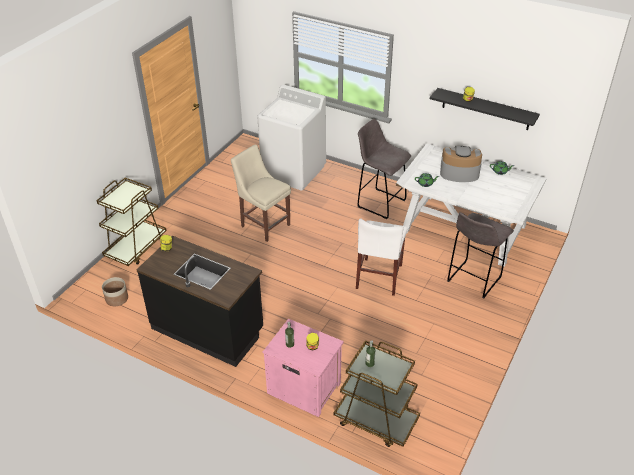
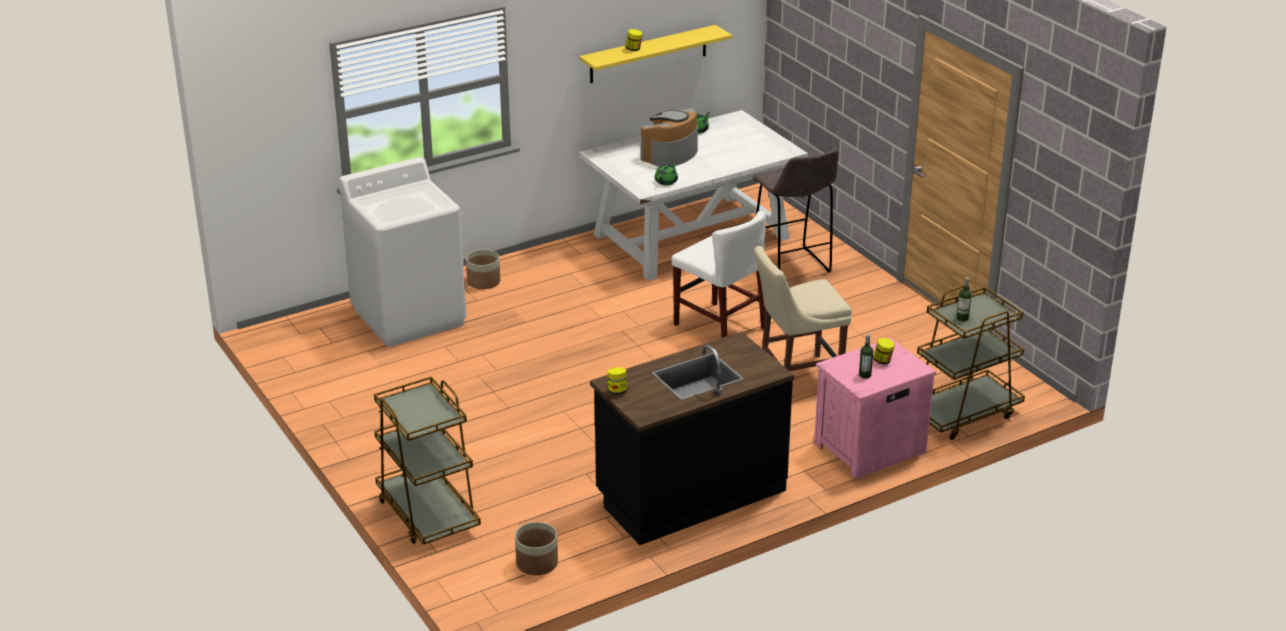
camera: 60 degrees left, 10 degrees down
(264, 224) = (507, 380): beige chair -> beige chair (796, 376)
(345, 179) = (483, 282): none -> planter
(380, 203) = (570, 274): grey stool -> none
(485, 109) = (648, 54): black shelf -> yellow shelf

